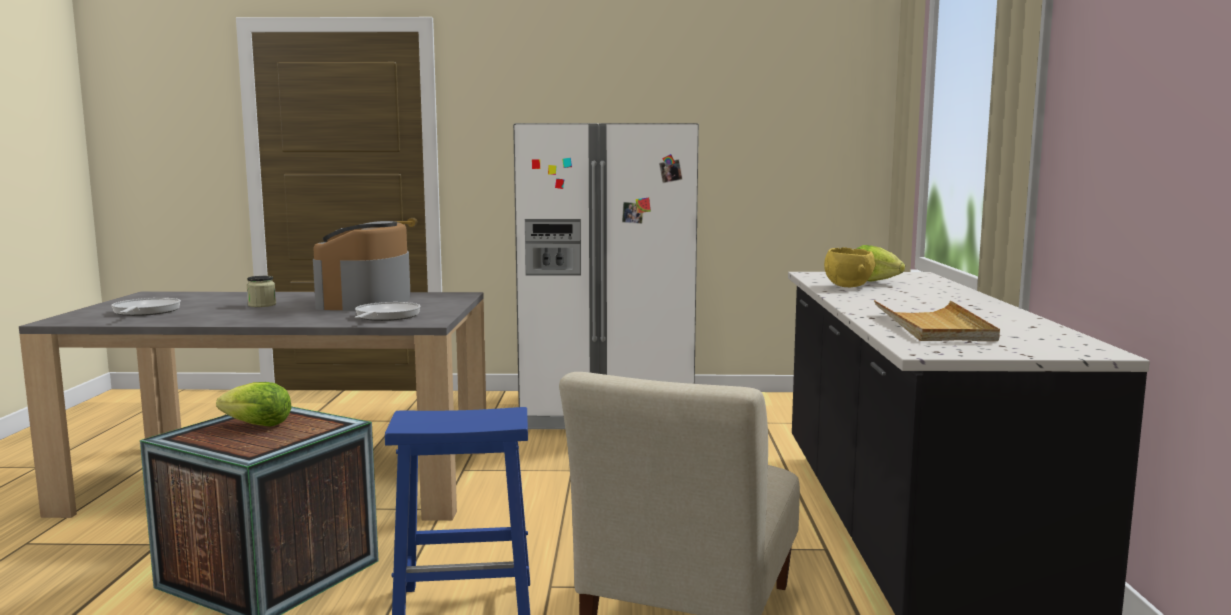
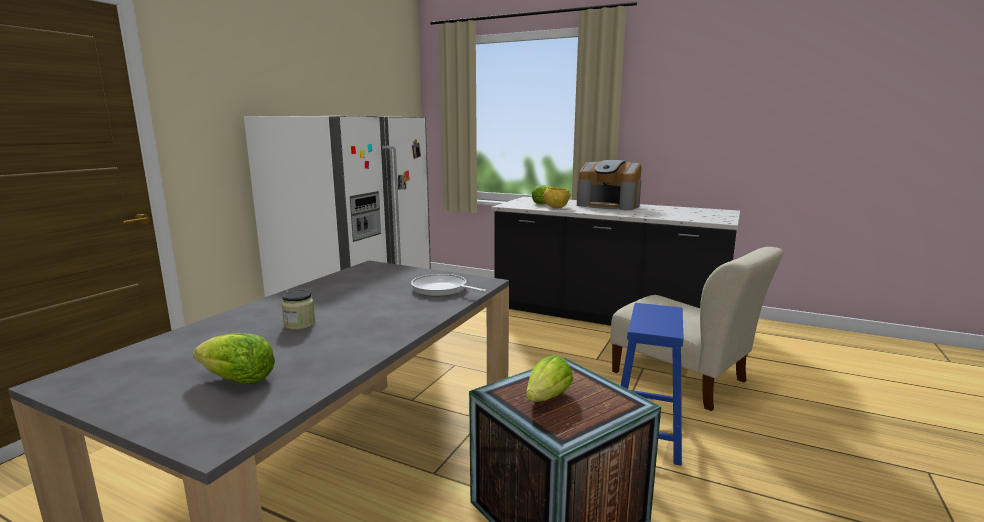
camera: 65 degrees left, 5 degrees up
(145, 312) = (238, 380): frying pan -> lettuce
(366, 301) = (354, 290): coffee machine -> coffee machine (609, 205)
(934, 327) = (672, 214): beige tray -> none

